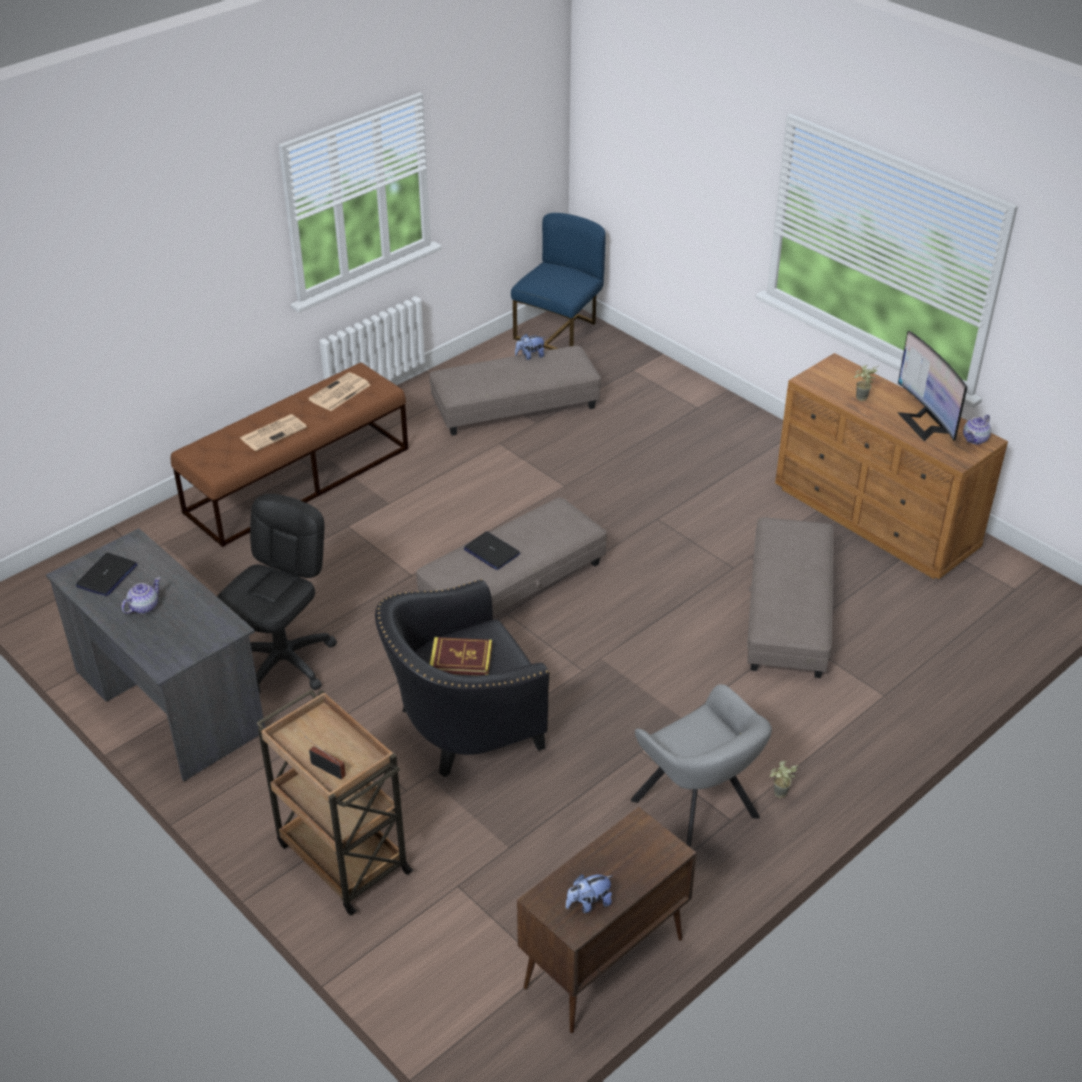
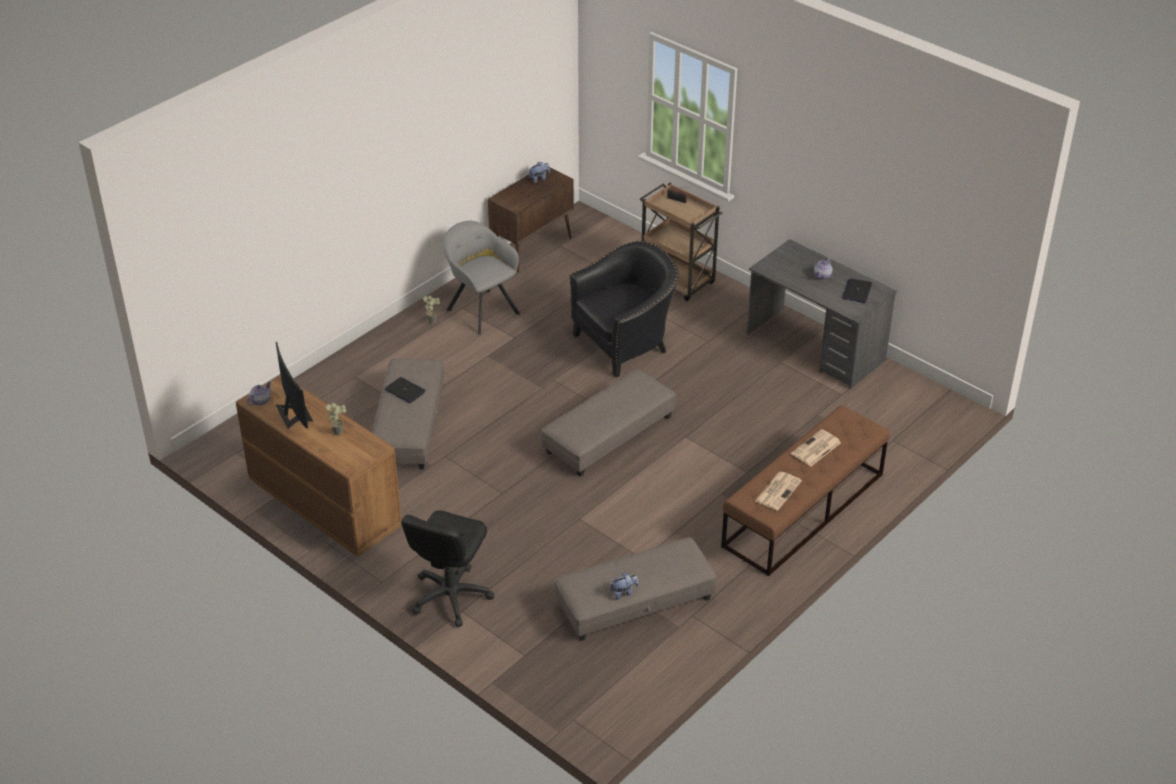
camera: 175 degrees right, 0 degrees up
(284, 661) = (752, 374): black office chair -> black office chair (450, 596)
(461, 659) = (626, 302): book -> none
(491, 552) = (623, 401): laptop -> laptop (405, 391)
(560, 332) = (603, 705): blue chair -> none

